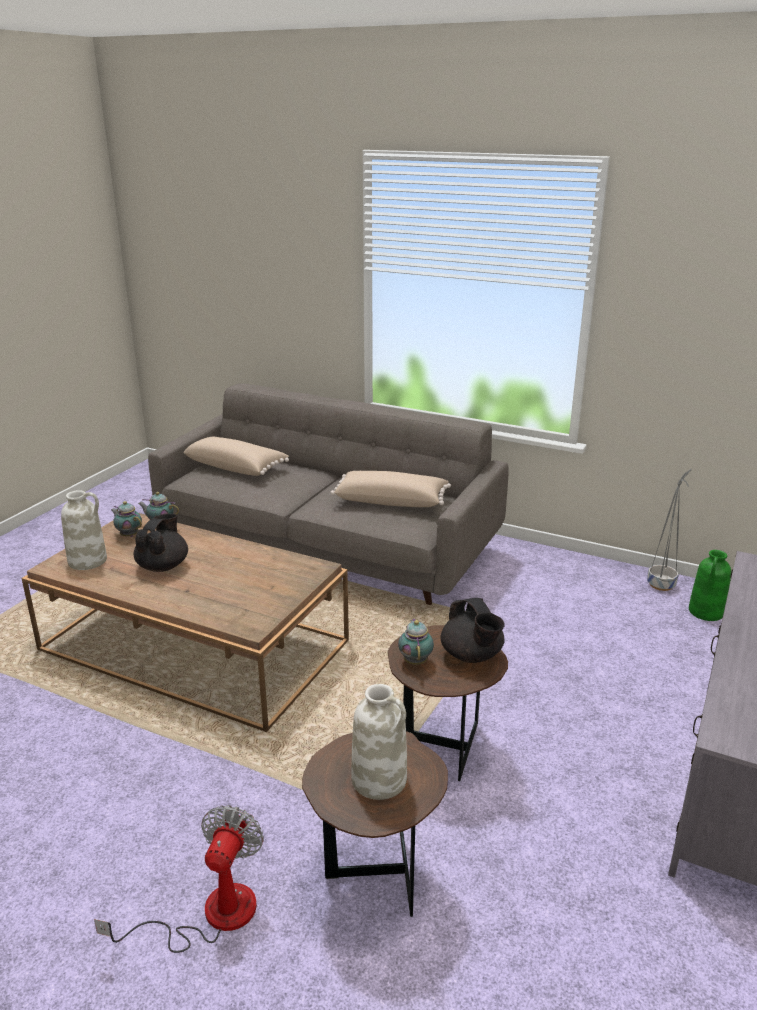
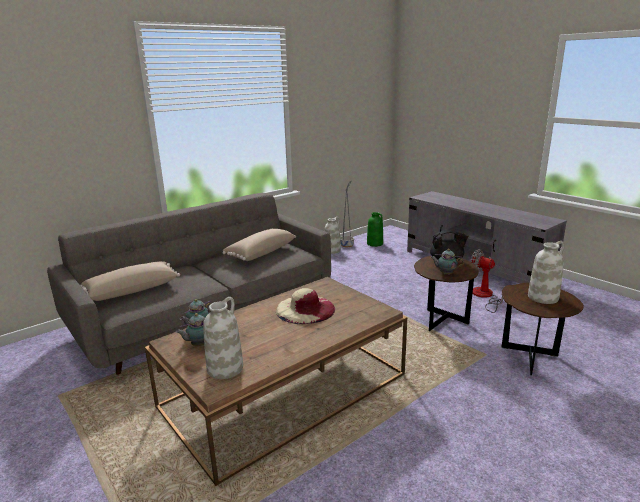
camera: 65 degrees left, 5 degrees down
(163, 566) = (271, 334): black teapot -> none
(210, 915) = (557, 419): fan -> fan (484, 296)
(232, 571) = (305, 309): none -> beige hat
(620, 576) = (332, 250): none -> white vase

